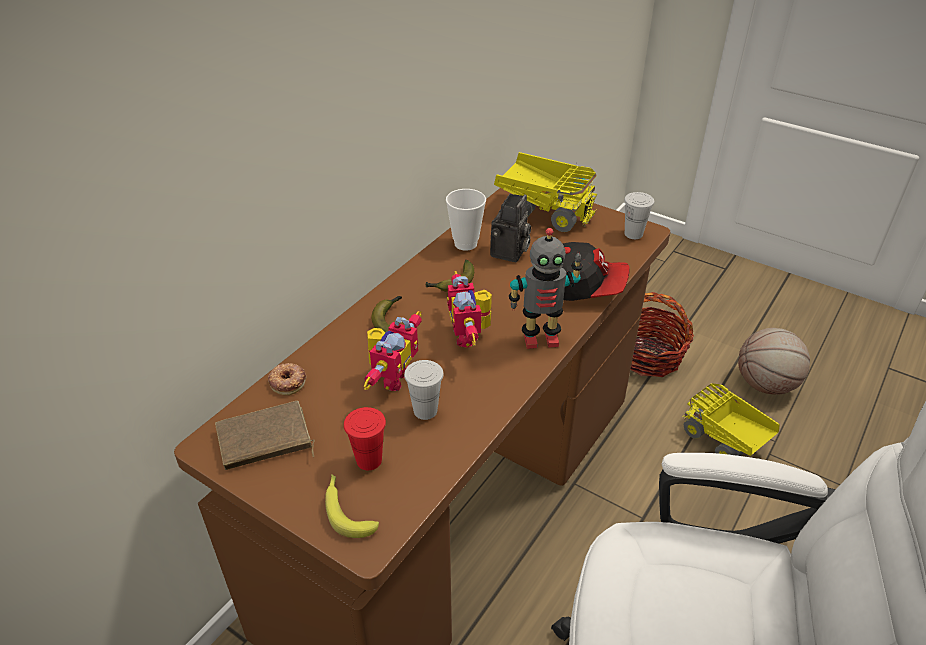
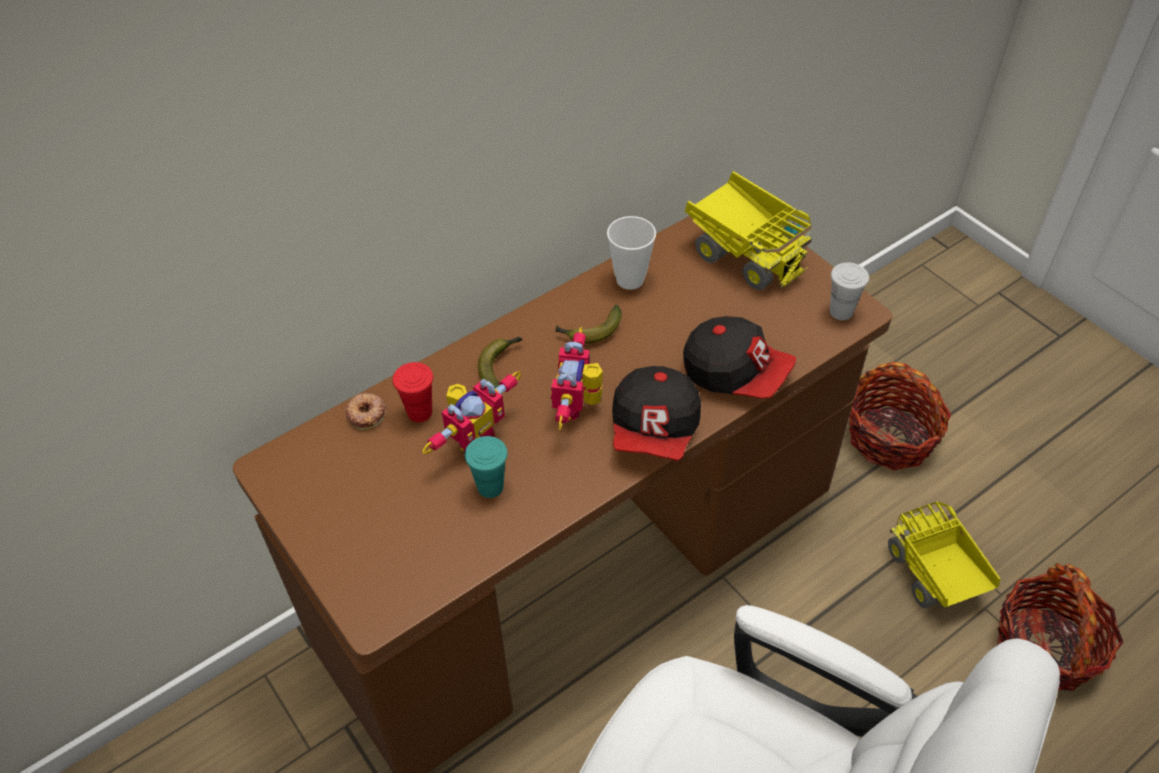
camera: 20 degrees right, 10 degrees up
(265, 441) = (319, 478): brown book -> none
(347, 509) = (368, 576): banana -> none
(369, 460) = (410, 528): red cup -> red cup (419, 412)
(425, 411) = (490, 487): white cup -> turquoise cup
(509, 253) = (675, 305): camera -> none
(540, 338) = (655, 430): toy robot -> cap
(765, 385) = (1028, 516): basketball -> none
(823, 469) = (1045, 647): none -> basket

